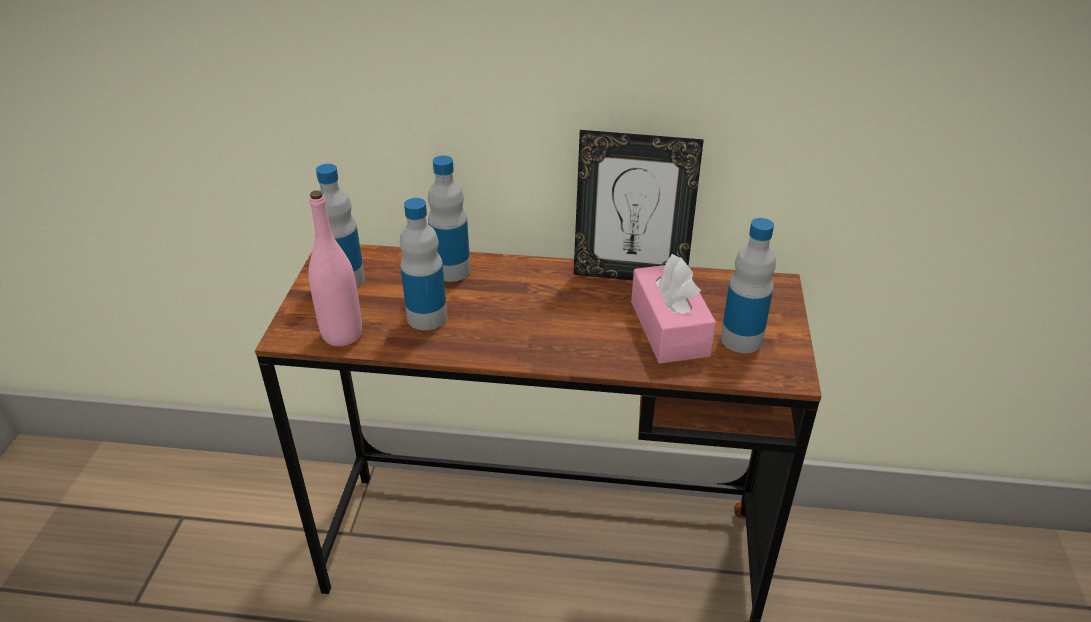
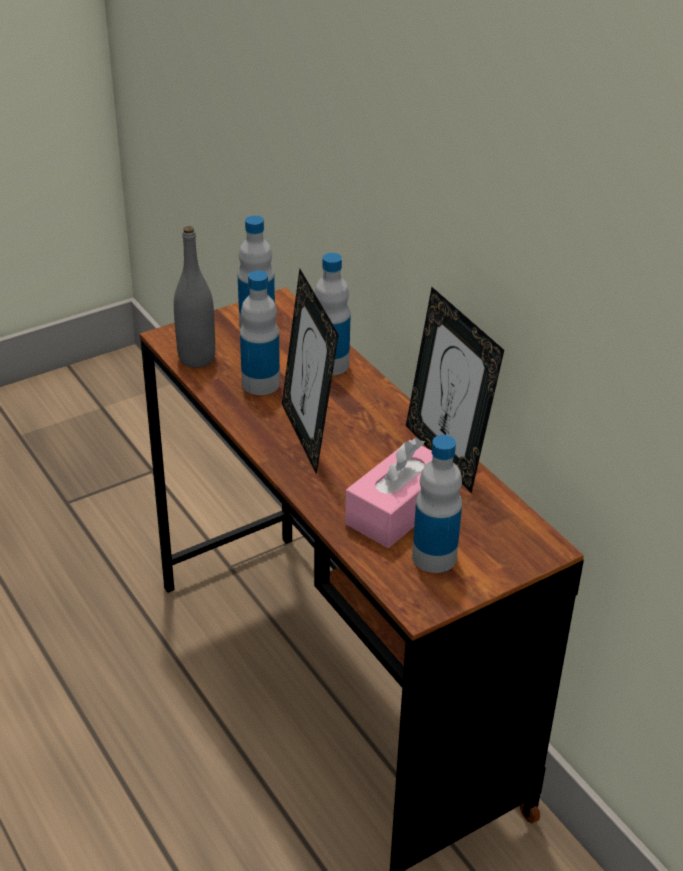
camera: 50 degrees right, 0 degrees up
(342, 334) = (196, 358): pink bottle -> grey bottle
(527, 327) = (308, 436): none -> picture frame

